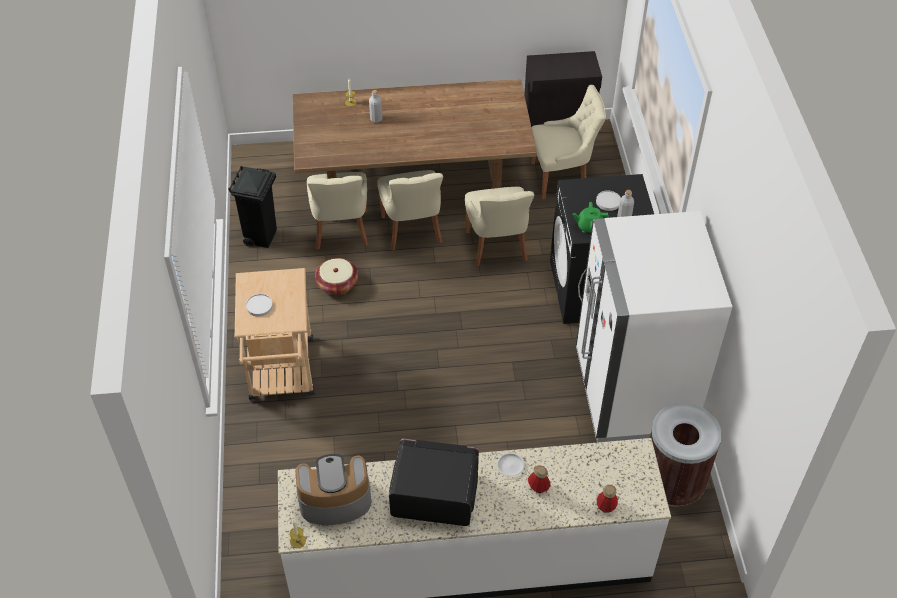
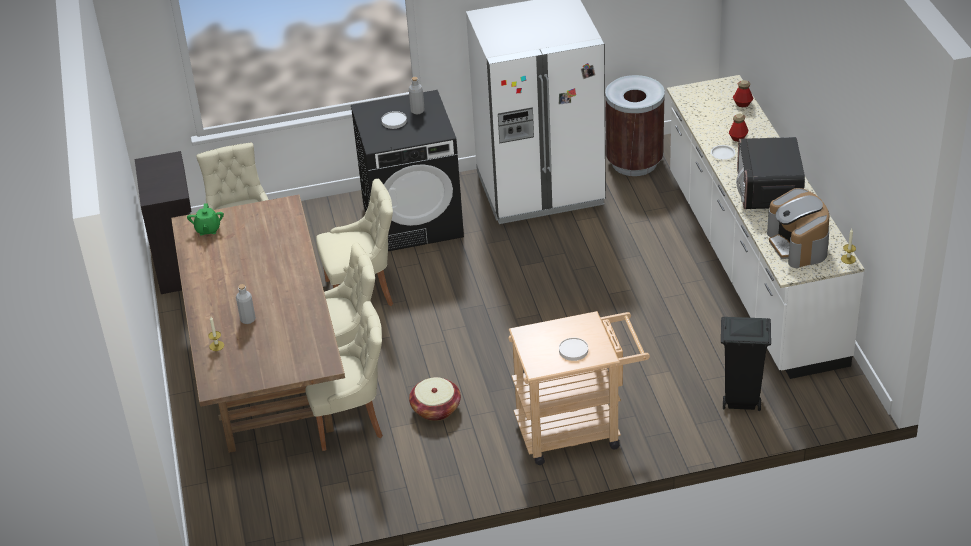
camera: 95 degrees left, 10 degrees down
(261, 237) = (366, 491): black trash can -> black trash can (740, 401)
(589, 226) = (431, 130): green teapot -> green teapot (208, 229)

